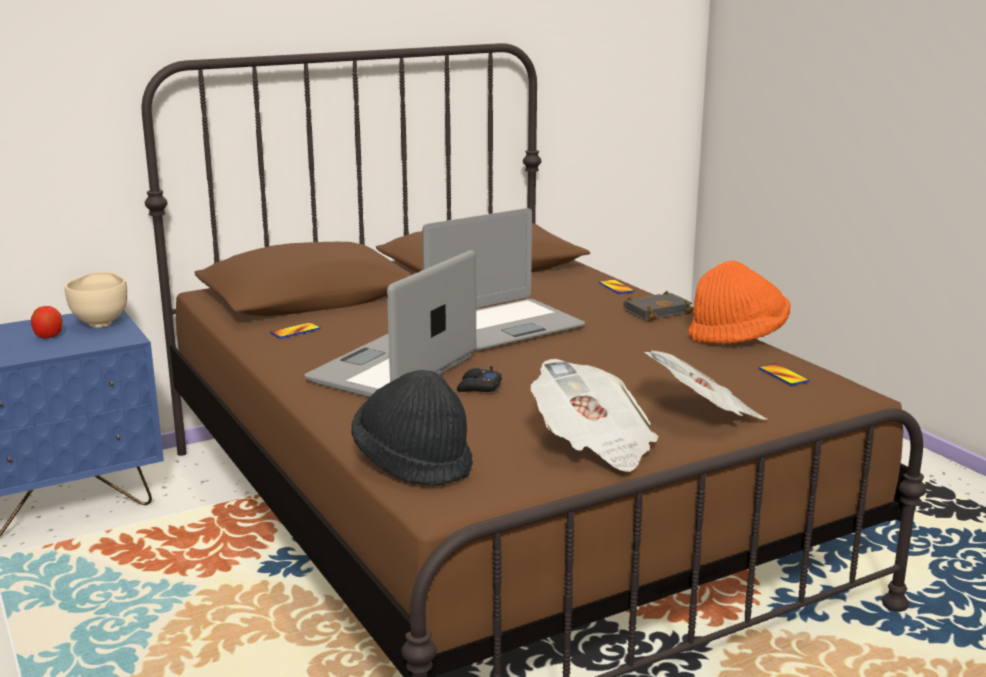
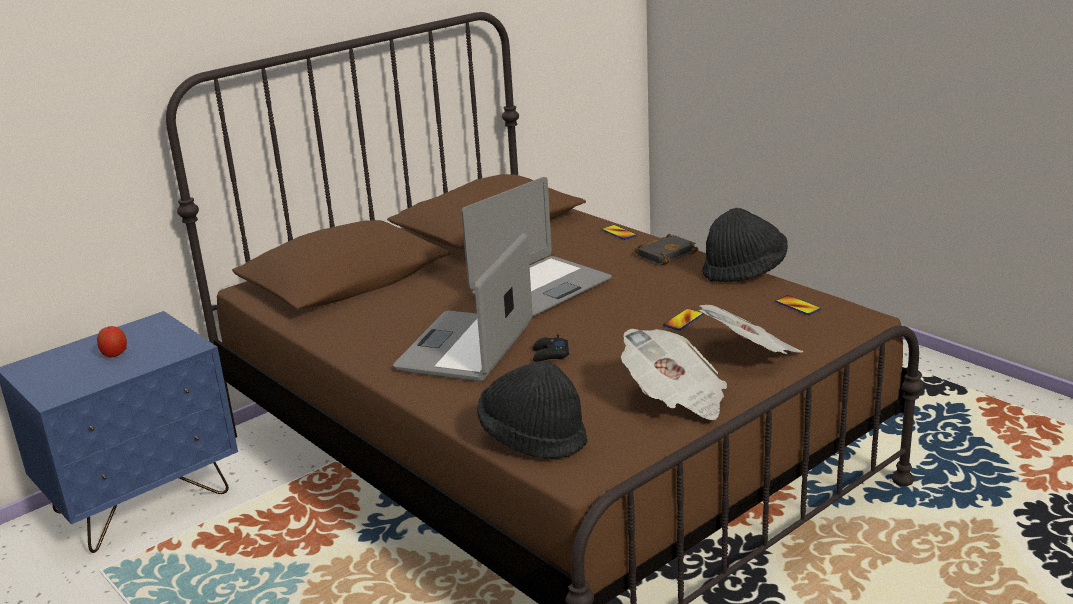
camera: 10 degrees left, 5 degrees up
(101, 323) = (157, 333): beige bowl -> none
(295, 331) = (355, 319): phone -> phone (683, 320)
(737, 337) = (744, 271): orange hat -> black hat

